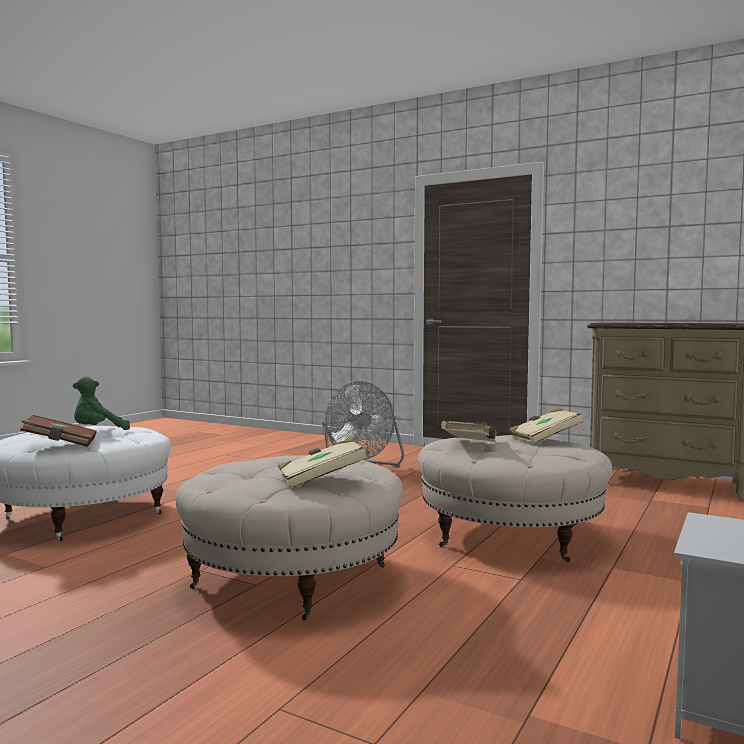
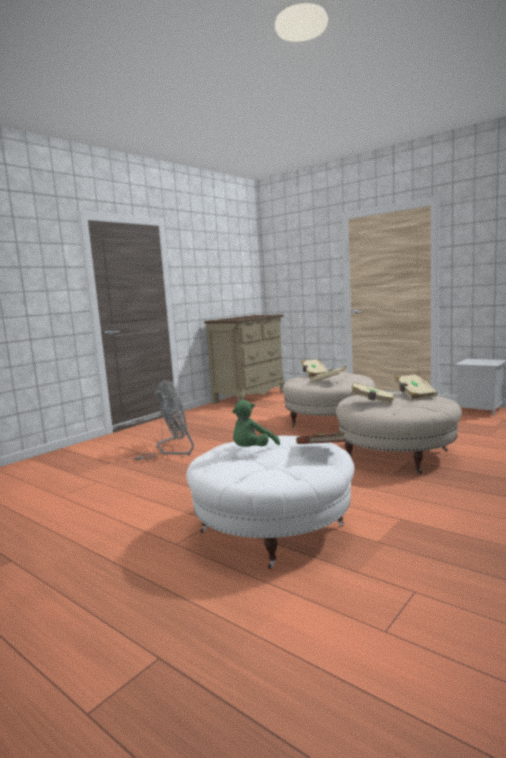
camera: 80 degrees left, 5 degrees up
(98, 431) = (252, 450): green plush toy -> green plush toy turned 60 degrees clockwise
(275, 459) = (372, 402): none -> beige book

